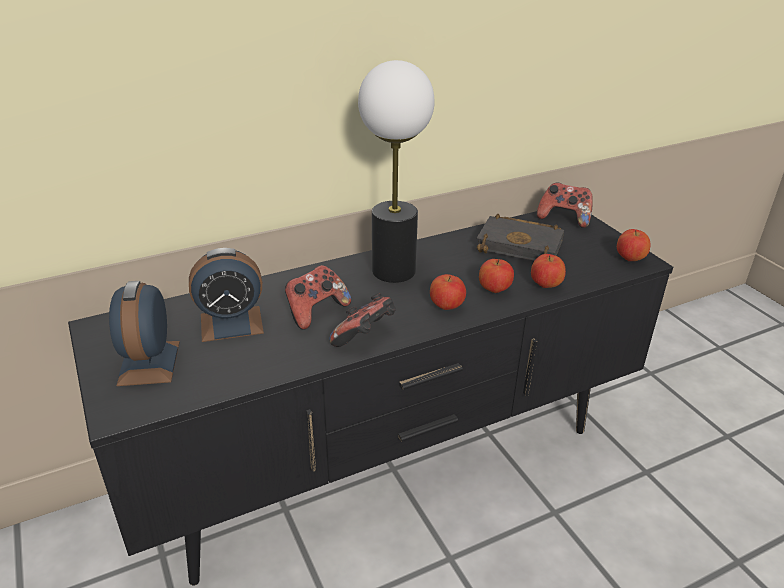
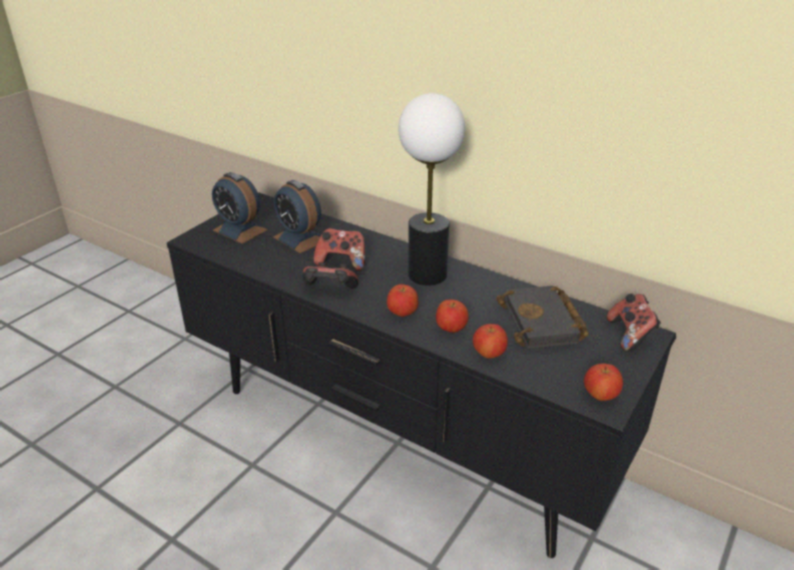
camera: 60 degrees right, 0 degrees up
(149, 363) = (240, 230): alarm clock -> alarm clock turned 105 degrees counterclockwise

